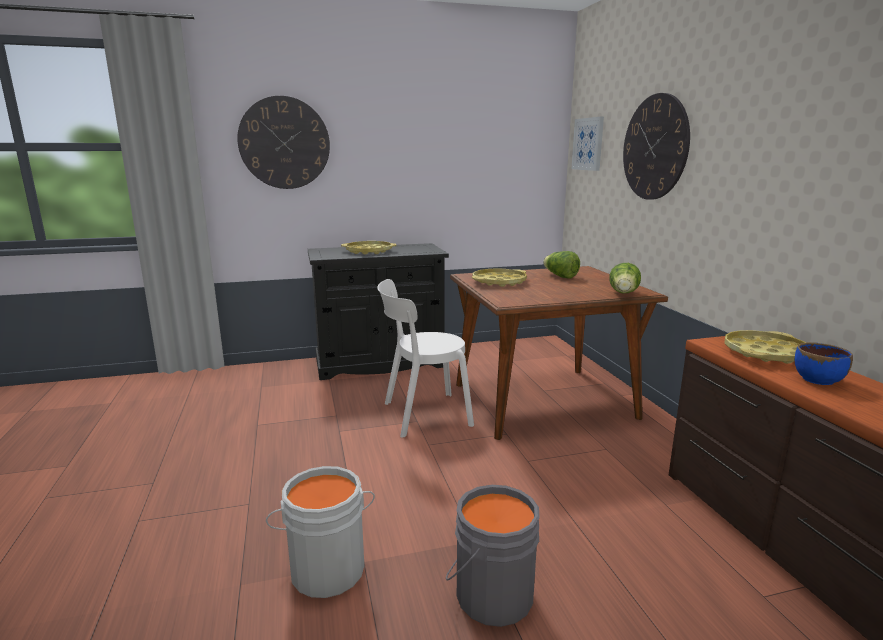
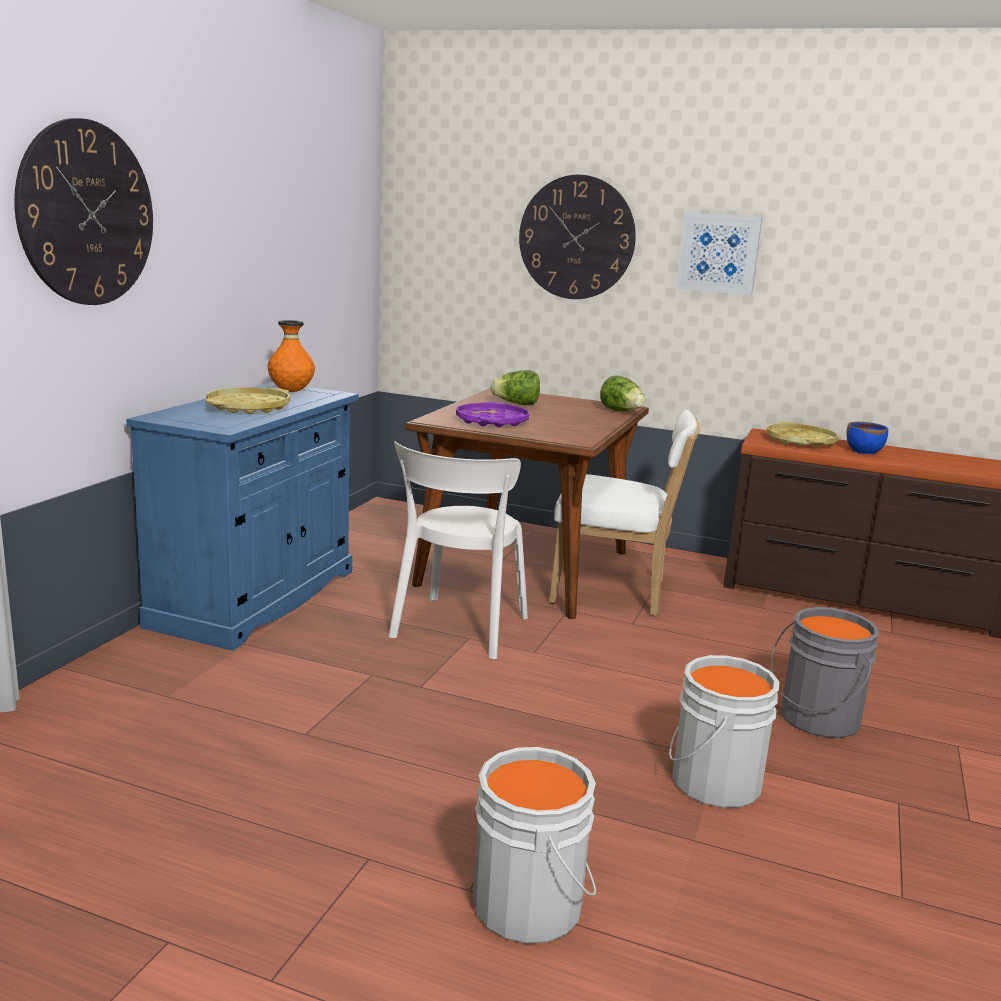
camera: 55 degrees left, 0 degrees up
(132, 546) = (533, 904): none -> grey bucket
(380, 363) = (256, 598): black cabinet -> blue cabinet
(419, 248) = (291, 391): none -> orange vase
(499, 282) = (492, 421): yellow tray -> purple tray
(565, 438) = (614, 593): none -> white chair
(588, 144) = (435, 223): picture -> picture (718, 253)

